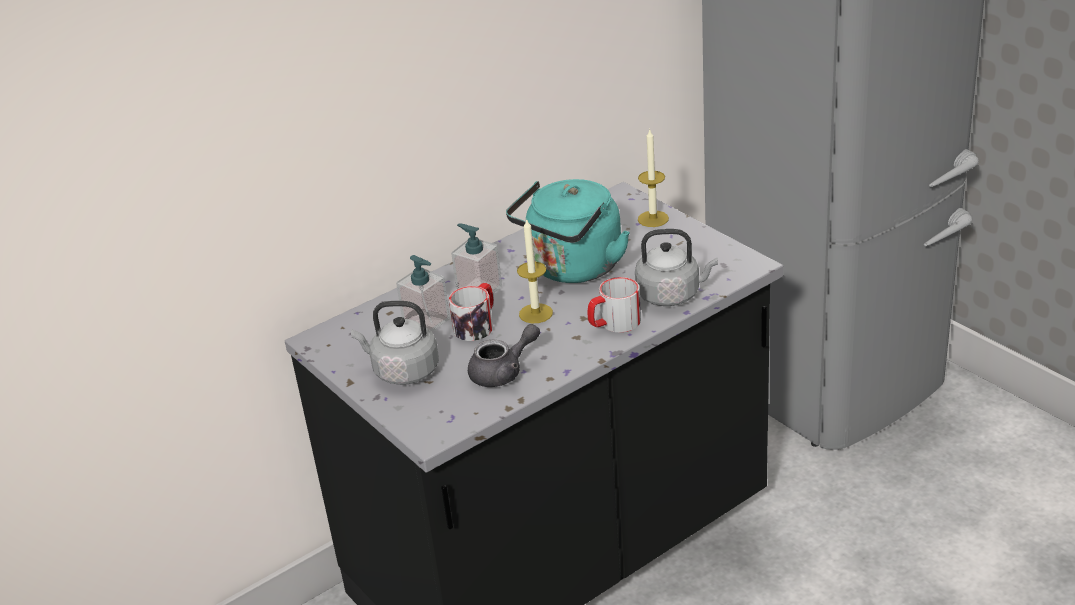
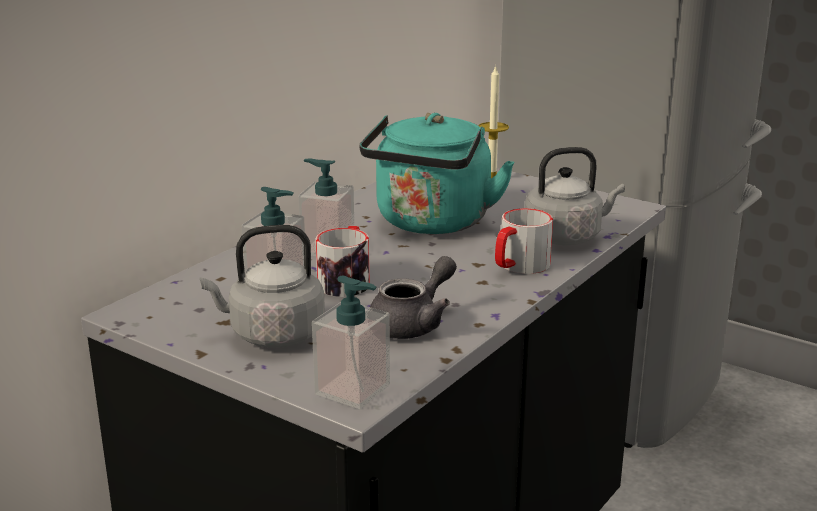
camera: 20 degrees left, 10 degrees down
(433, 426) = (353, 390): none -> soap dispenser
(535, 313) = (415, 264): candle -> none

